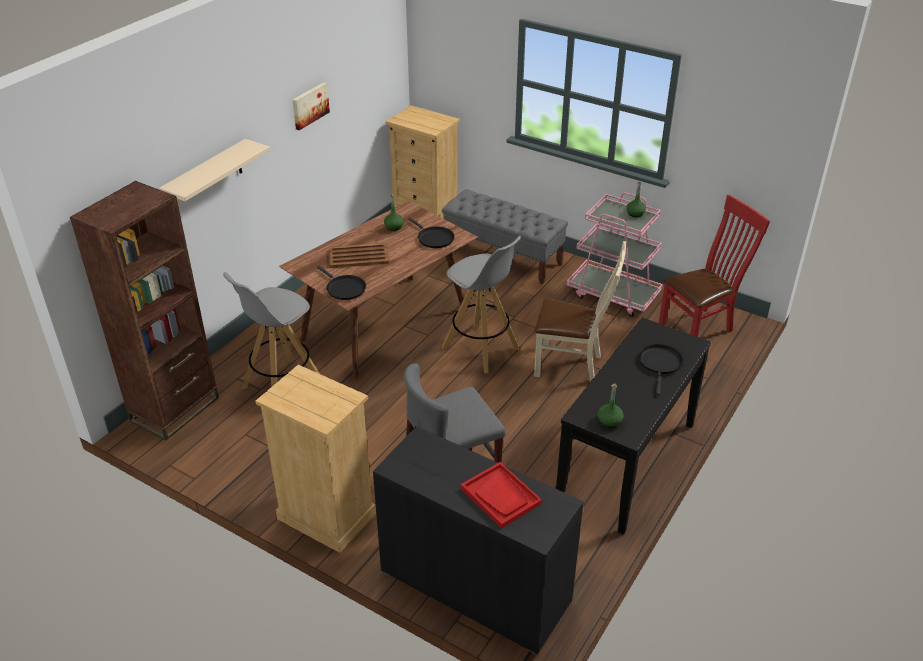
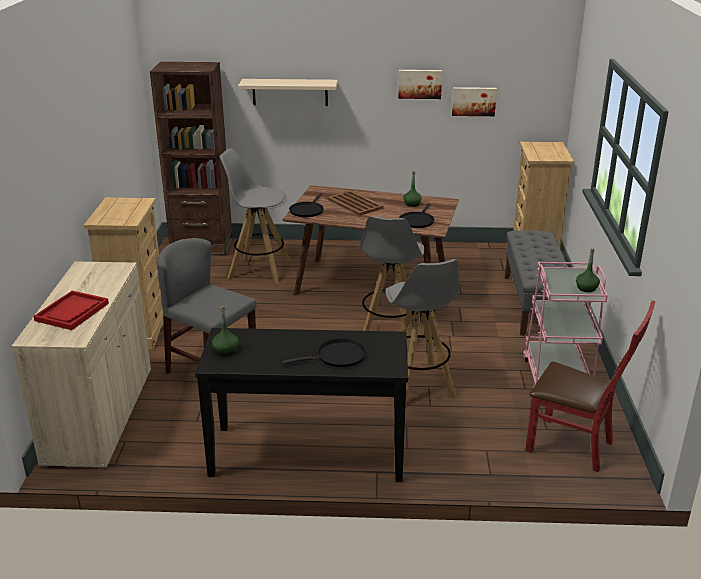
camera: 60 degrees right, 10 degrees down
(349, 100) = (473, 101): none -> picture
(475, 587) = (100, 415): black cabinet -> beige cabinet
(572, 365) = (418, 385): beige chair -> grey stool

